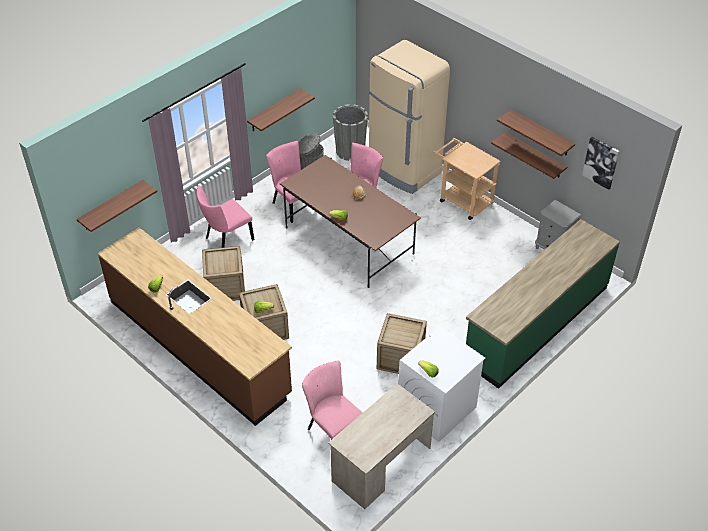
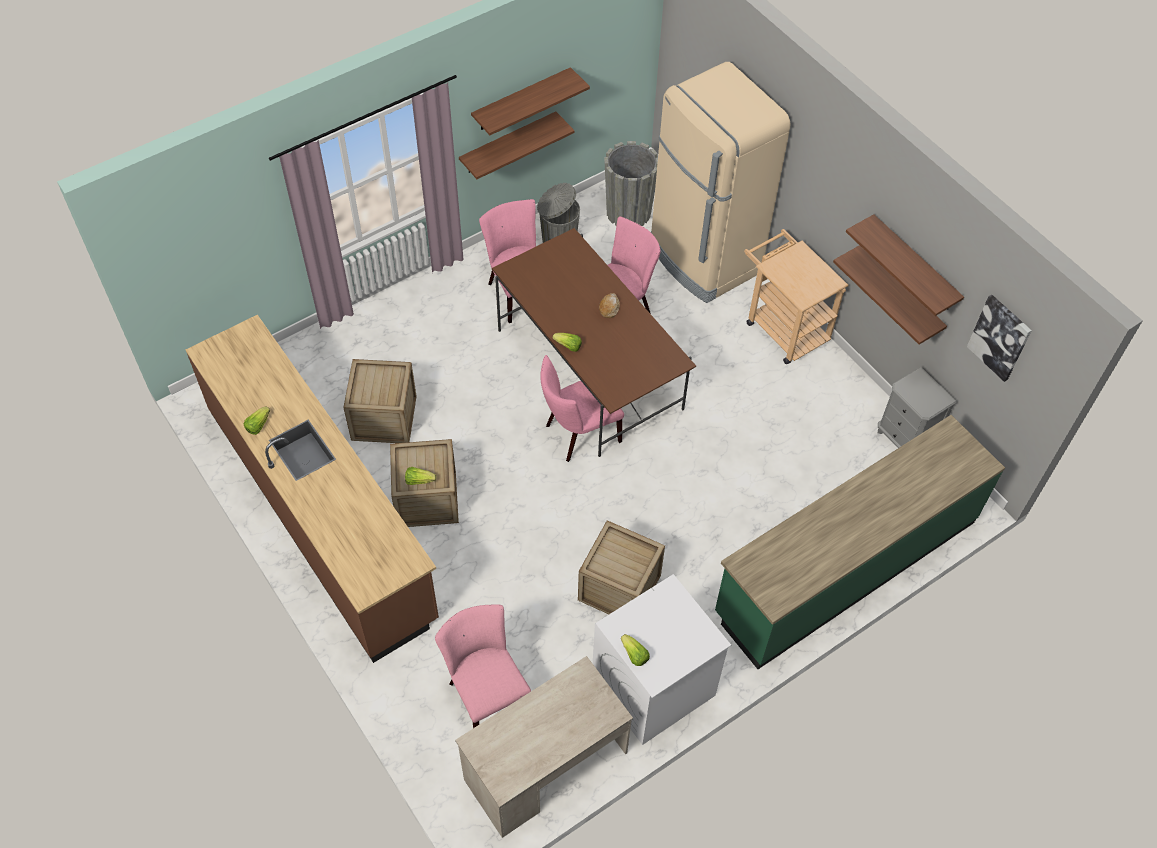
camera: 10 degrees right, 10 degrees up
(111, 205) = (220, 275): shelf -> shelf (521, 100)
(227, 239) = (405, 336): pink chair -> pink chair (578, 434)

